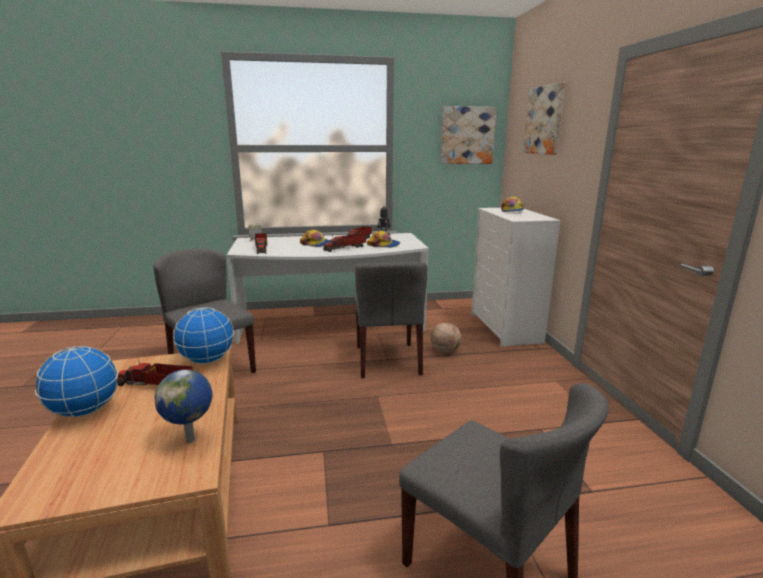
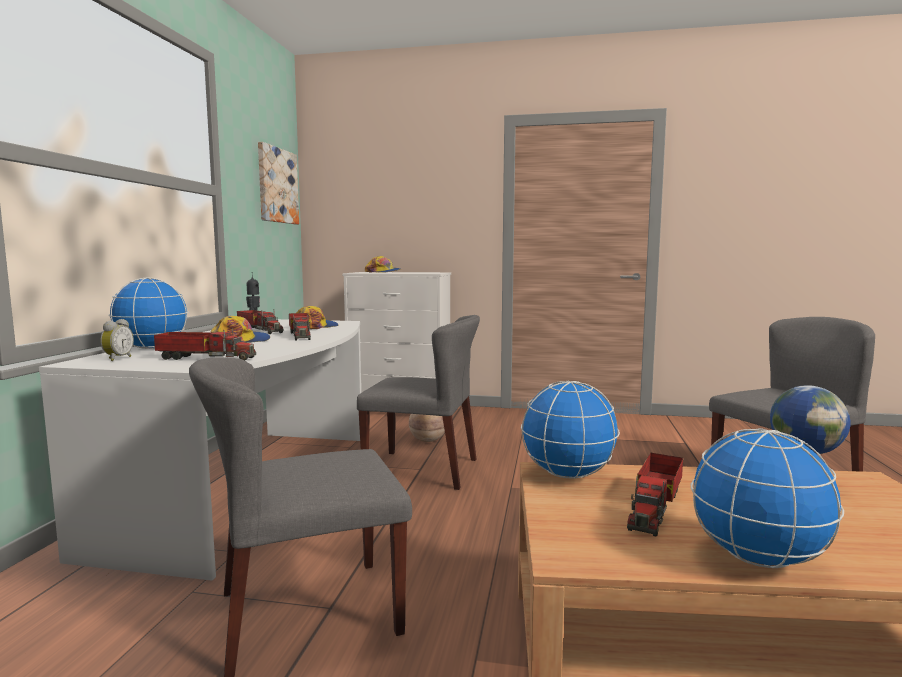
camera: 70 degrees left, 10 degrees down
(285, 239) = (152, 348): none -> globe
(544, 120) = (392, 174): picture -> none

